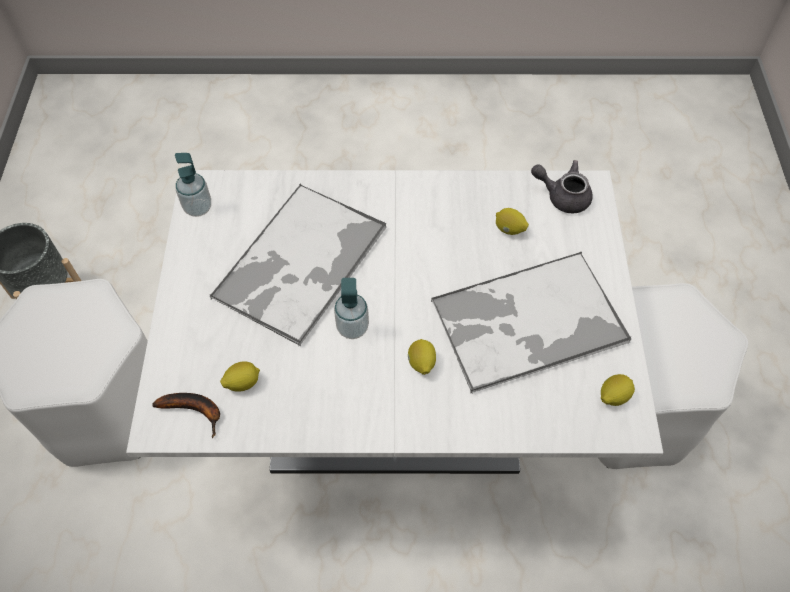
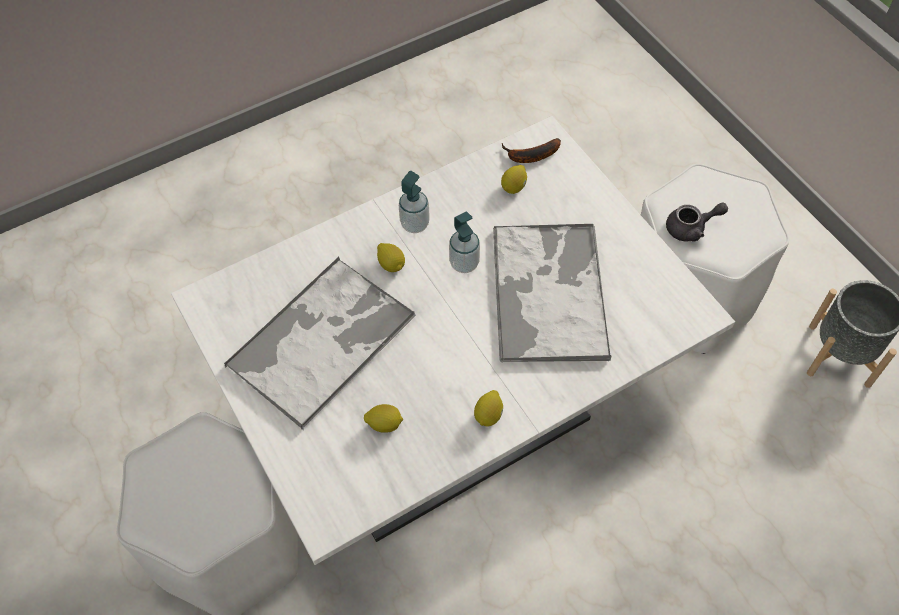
camera: 150 degrees right, 0 degrees up
(198, 207) = (680, 294): soap dispenser -> soap dispenser (415, 224)
(562, 196) = (350, 494): grey teapot -> grey teapot (691, 228)
(613, 396) = (224, 315): lemon -> lemon (488, 415)

